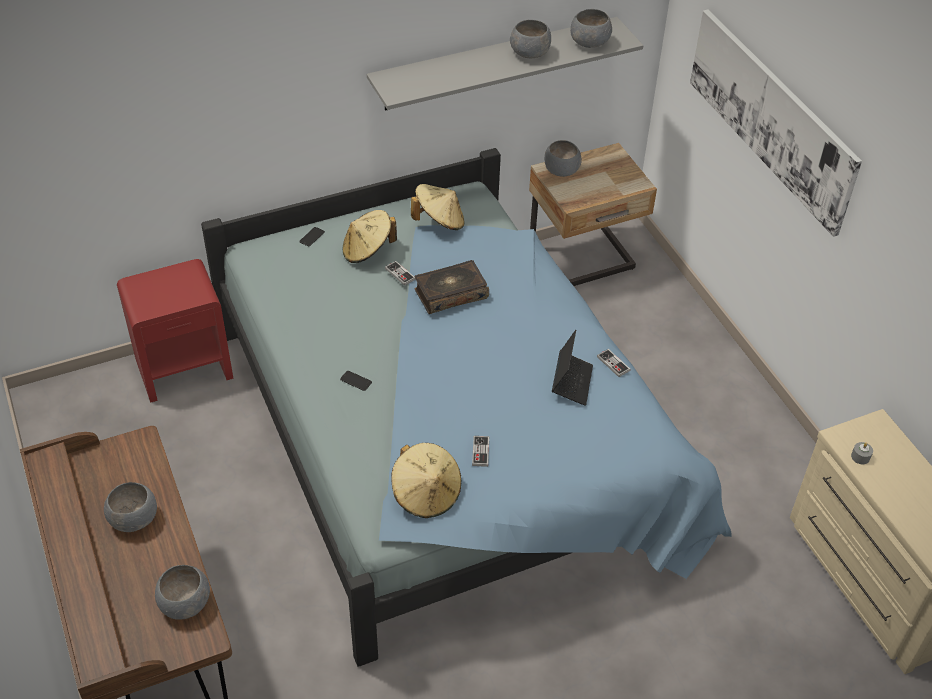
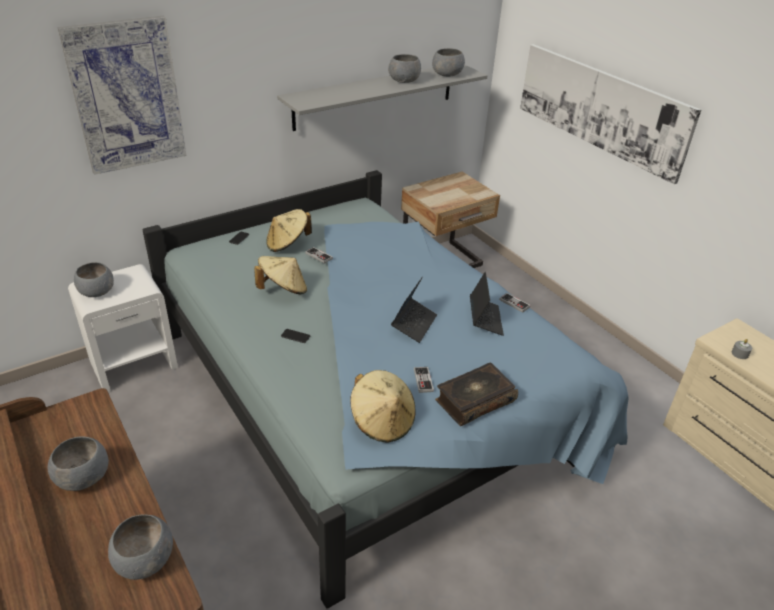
camera: 10 degrees left, 10 degrees down
(185, 368) = (134, 363): red nightstand -> white nightstand
(191, 88) = (126, 96): none -> picture
(439, 221) = (343, 220): beige hat -> beige hat (283, 289)
(450, 293) = (364, 266): book -> book (474, 400)
(488, 380) = (414, 324): none -> laptop
(561, 171) = (426, 189): grey bowl -> grey bowl (96, 292)

